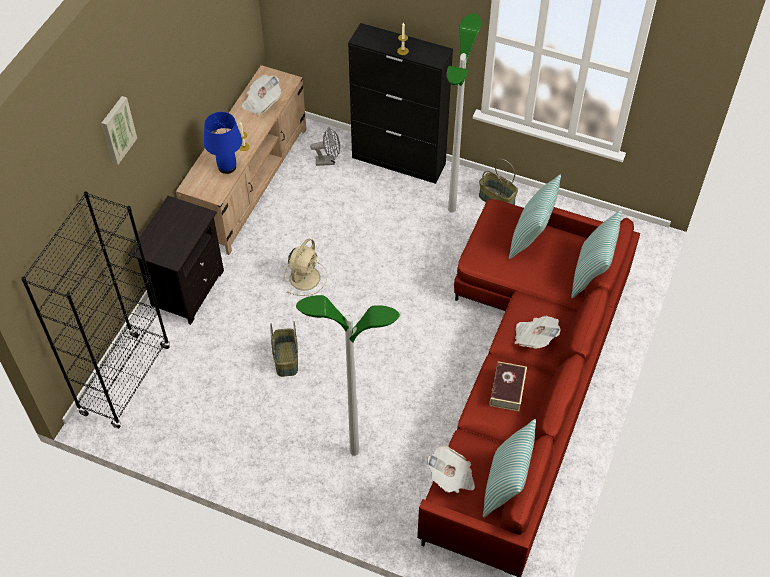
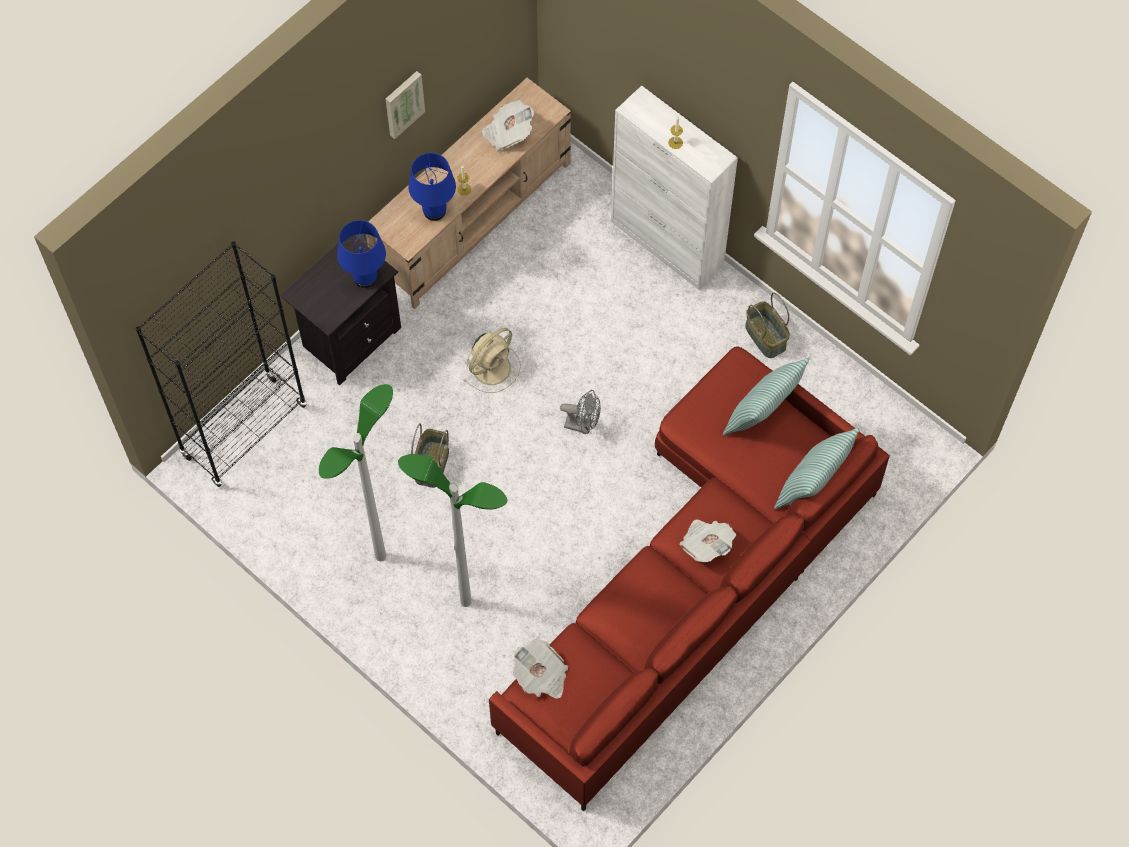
camera: 20 degrees right, 10 degrees up
(117, 130) = (291, 174): picture -> picture (403, 103)
(192, 223) = (365, 278): none -> blue table lamp
(328, 161) = (580, 217): grey fan -> grey fan (582, 425)
(399, 161) = (667, 244): black cabinet -> white cabinet
(451, 209) = (704, 332): floor lamp -> floor lamp (380, 556)
(506, 485) = (597, 705): pillow -> none
(507, 389) = (646, 596): book -> none

